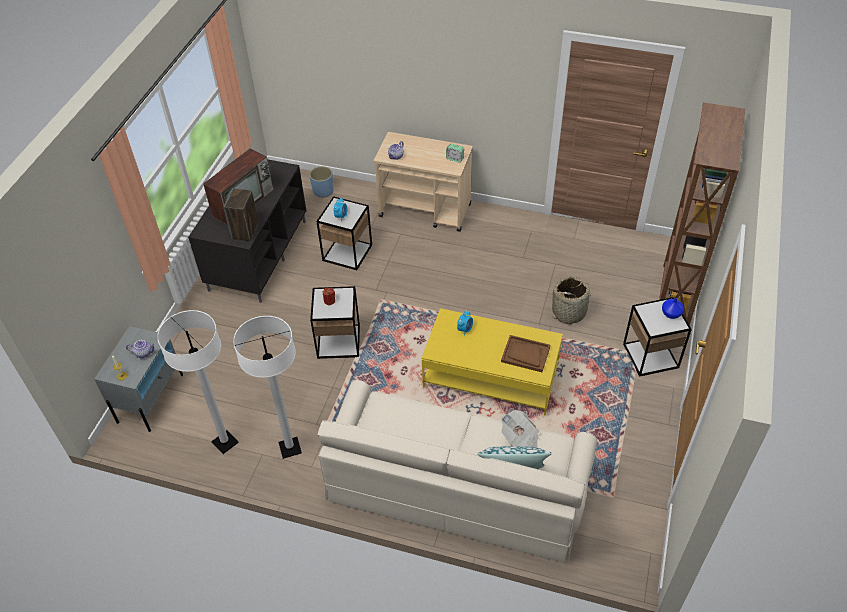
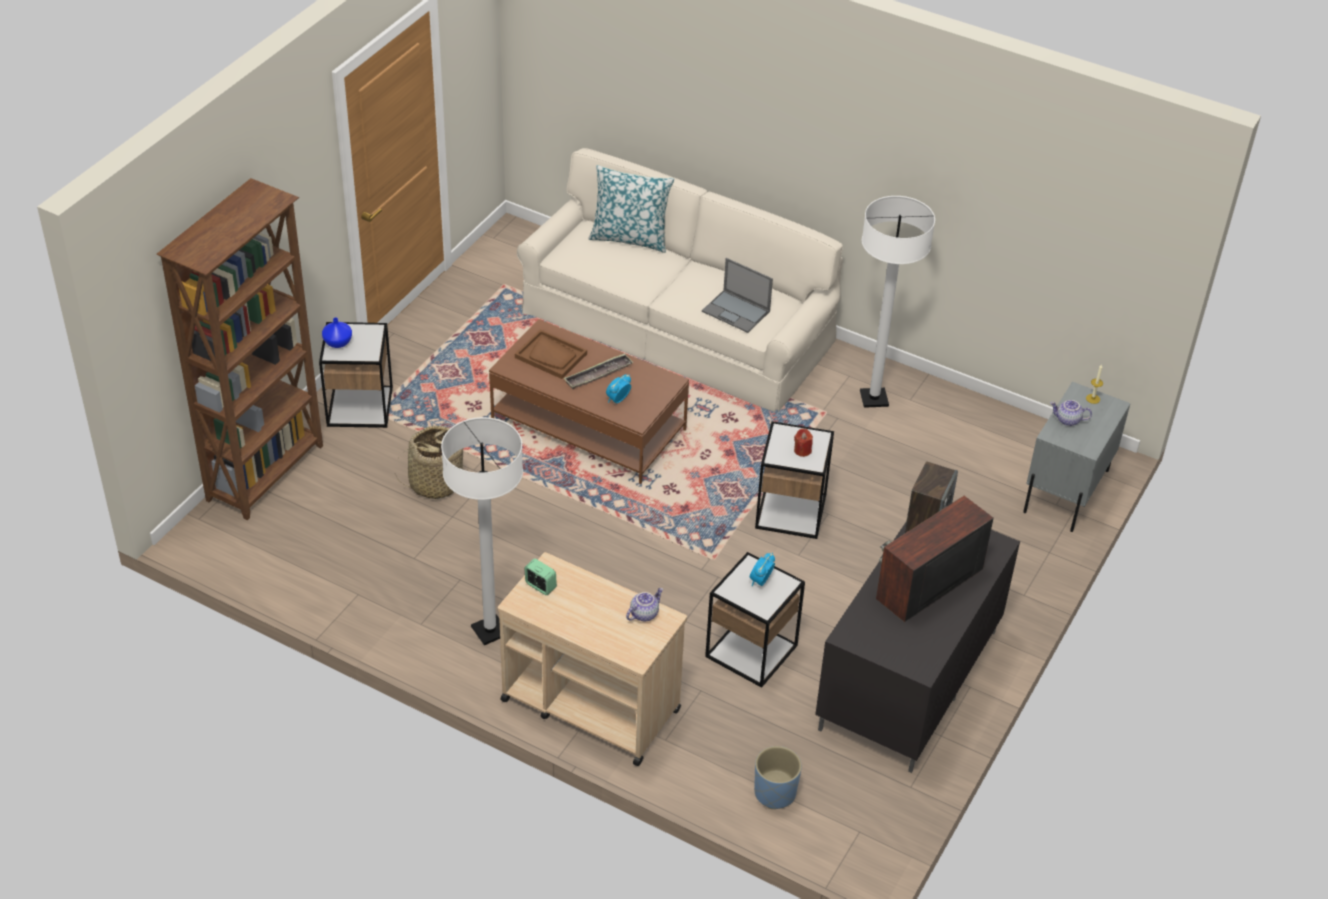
camera: 170 degrees left, 5 degrees down
(225, 442) = (958, 420): white floor lamp -> white floor lamp (490, 631)
(399, 414) = (736, 311): none -> laptop
(486, 346) = (598, 374): none -> tray
(490, 376) = (589, 425): yellow coffee table -> brown coffee table
(520, 438) = (603, 266): newspaper -> none

